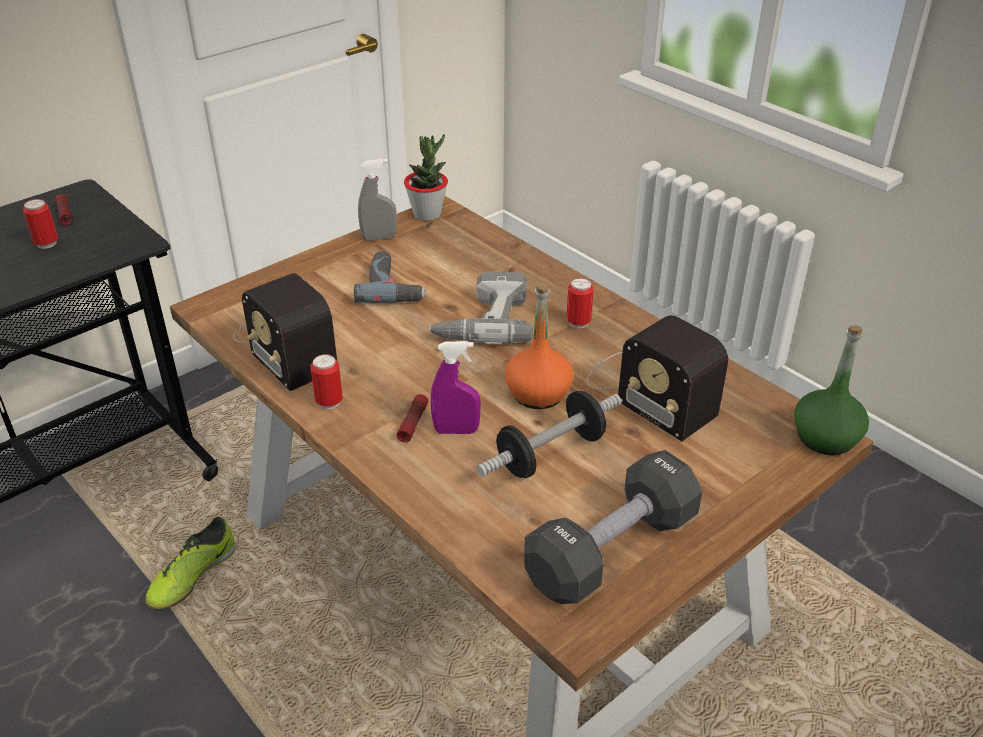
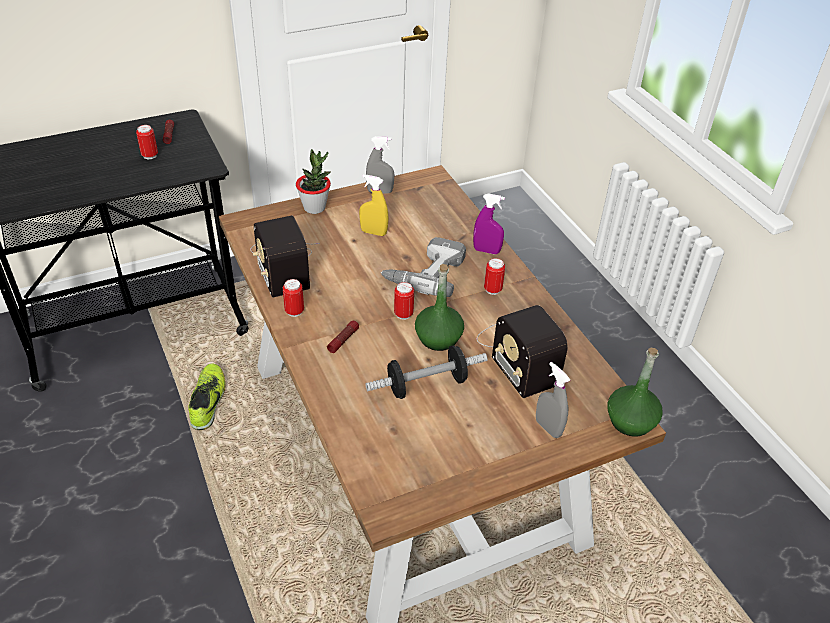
camera: 15 degrees right, 5 degrees up
(192, 576) = (208, 400): shoe -> shoe turned 135 degrees clockwise
(393, 286) = (373, 232): power drill -> yellow spray bottle
(427, 214) = (422, 179): potted plant -> potted plant (314, 207)
(456, 430) = (370, 352): purple spray bottle -> purple spray bottle (486, 251)
(478, 375) = (403, 314): none -> can
(538, 393) = (438, 338): orange bottle -> green bottle
(611, 549) = (435, 464): black dumbbell -> none
(731, 469) = (548, 428): none -> grey spray bottle

